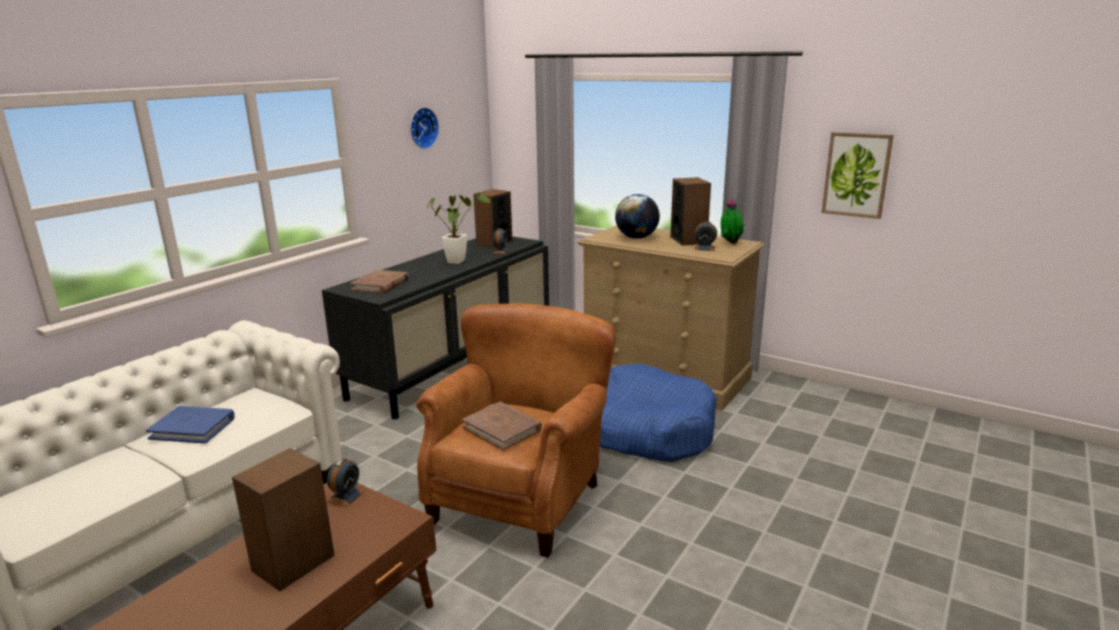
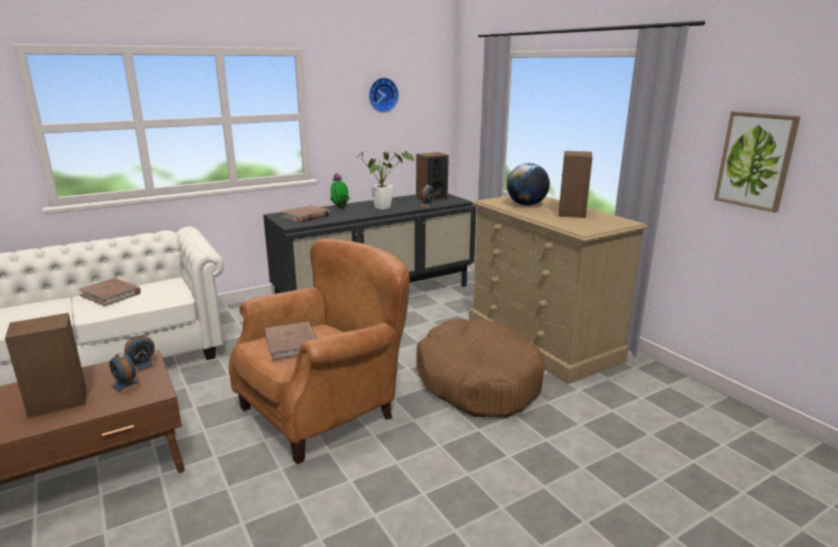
camera: 25 degrees right, 0 degrees up
(193, 428) = (111, 294): blue book -> brown book
(643, 429) = (477, 381): blue dog bed -> brown dog bed
(704, 248) = (576, 221): alarm clock -> alarm clock (126, 386)
(730, 243) = (609, 220): potted plant -> potted plant (340, 208)

